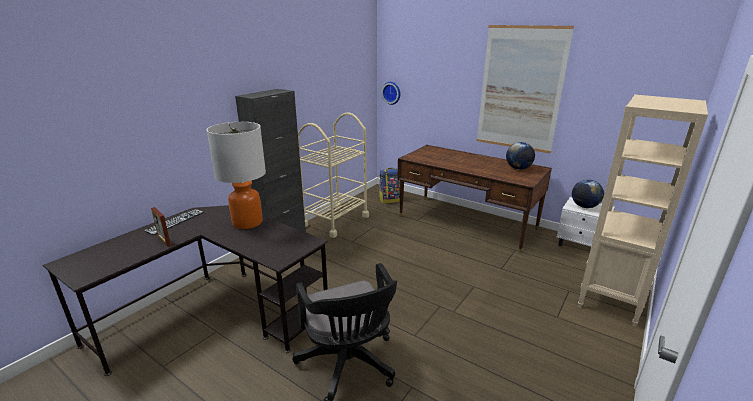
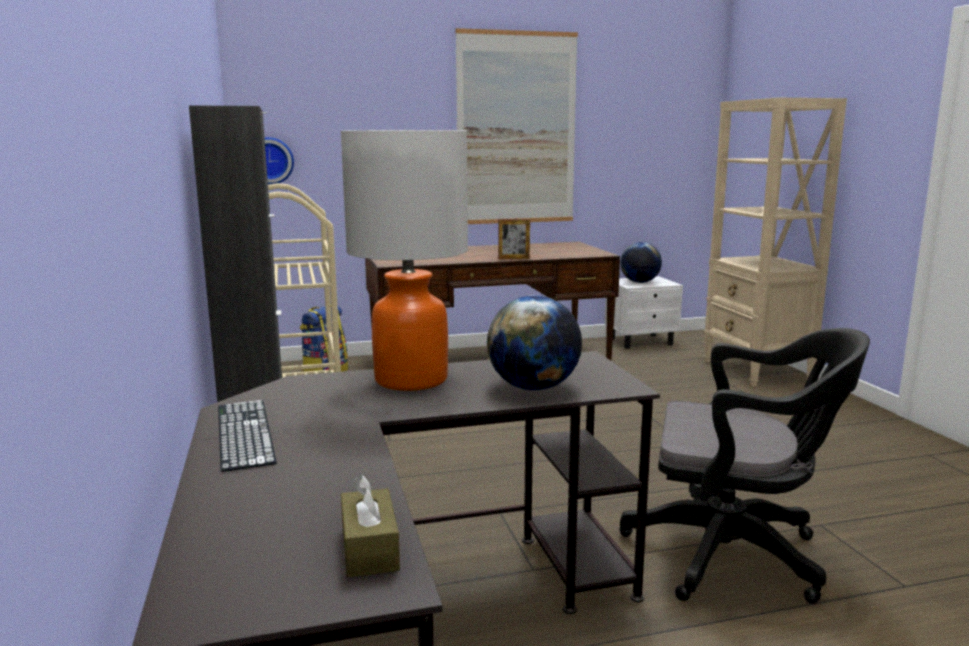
camera: 50 degrees left, 10 degrees down
(102, 269) = (369, 548): none -> brown tissue box
(164, 241) = (341, 457): picture frame -> picture frame (514, 258)
(518, 168) = (553, 247): globe -> globe (534, 388)

